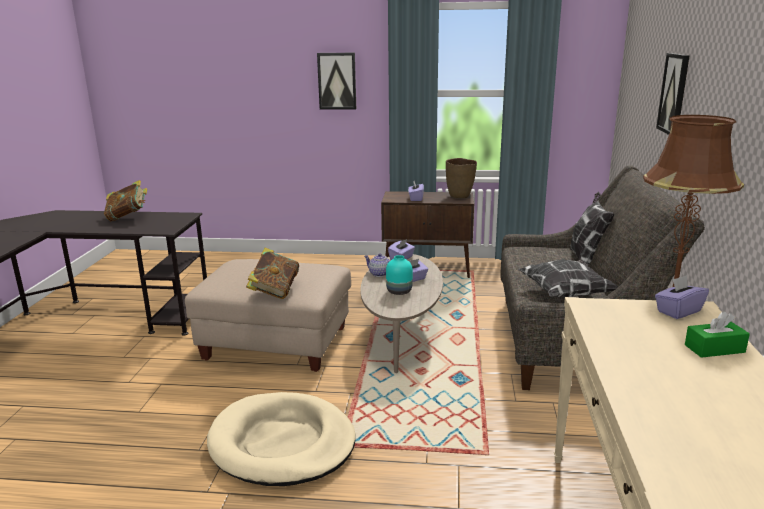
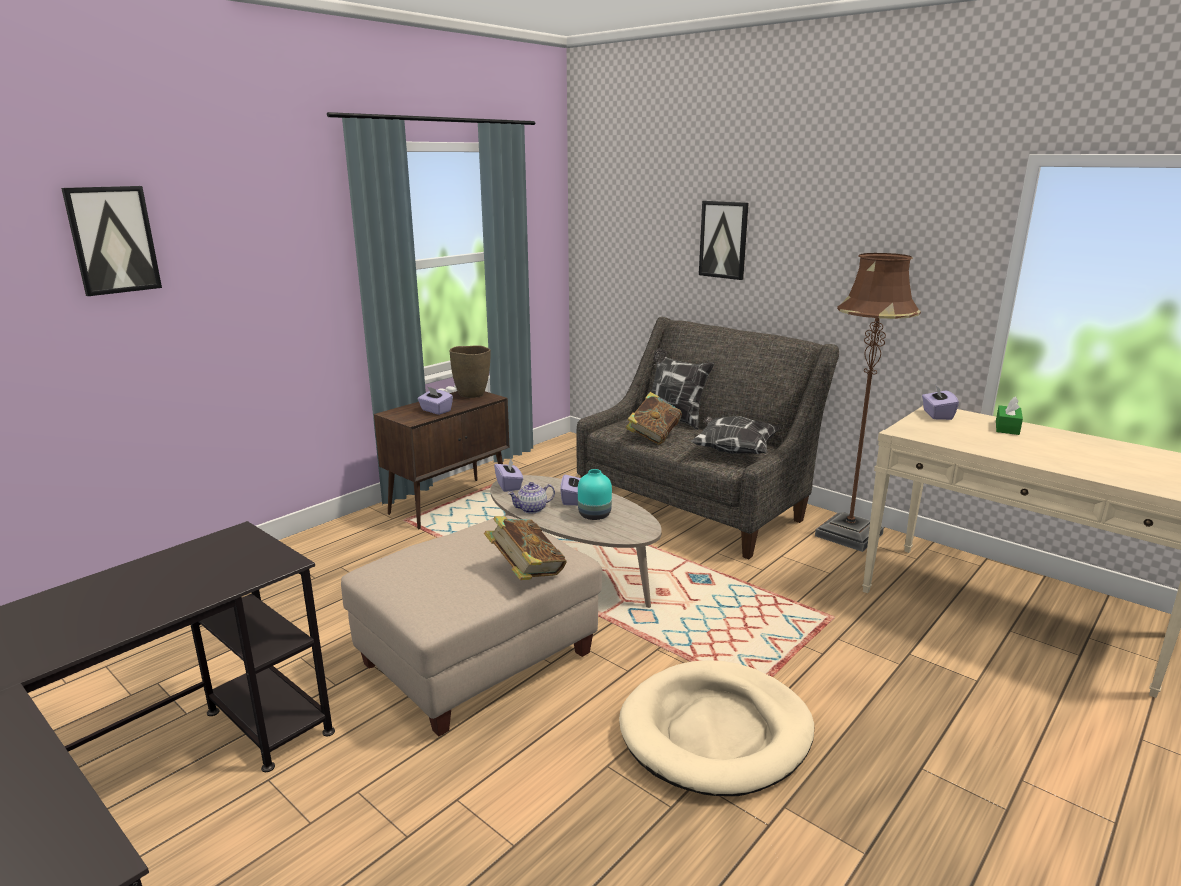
camera: 55 degrees left, 0 degrees up
(128, 217) = (131, 581): book -> book (653, 437)
(337, 81) = (270, 262): picture -> picture (113, 240)

